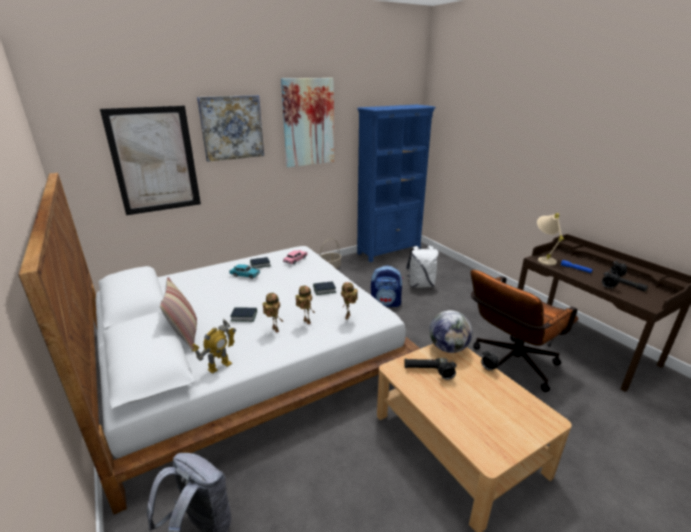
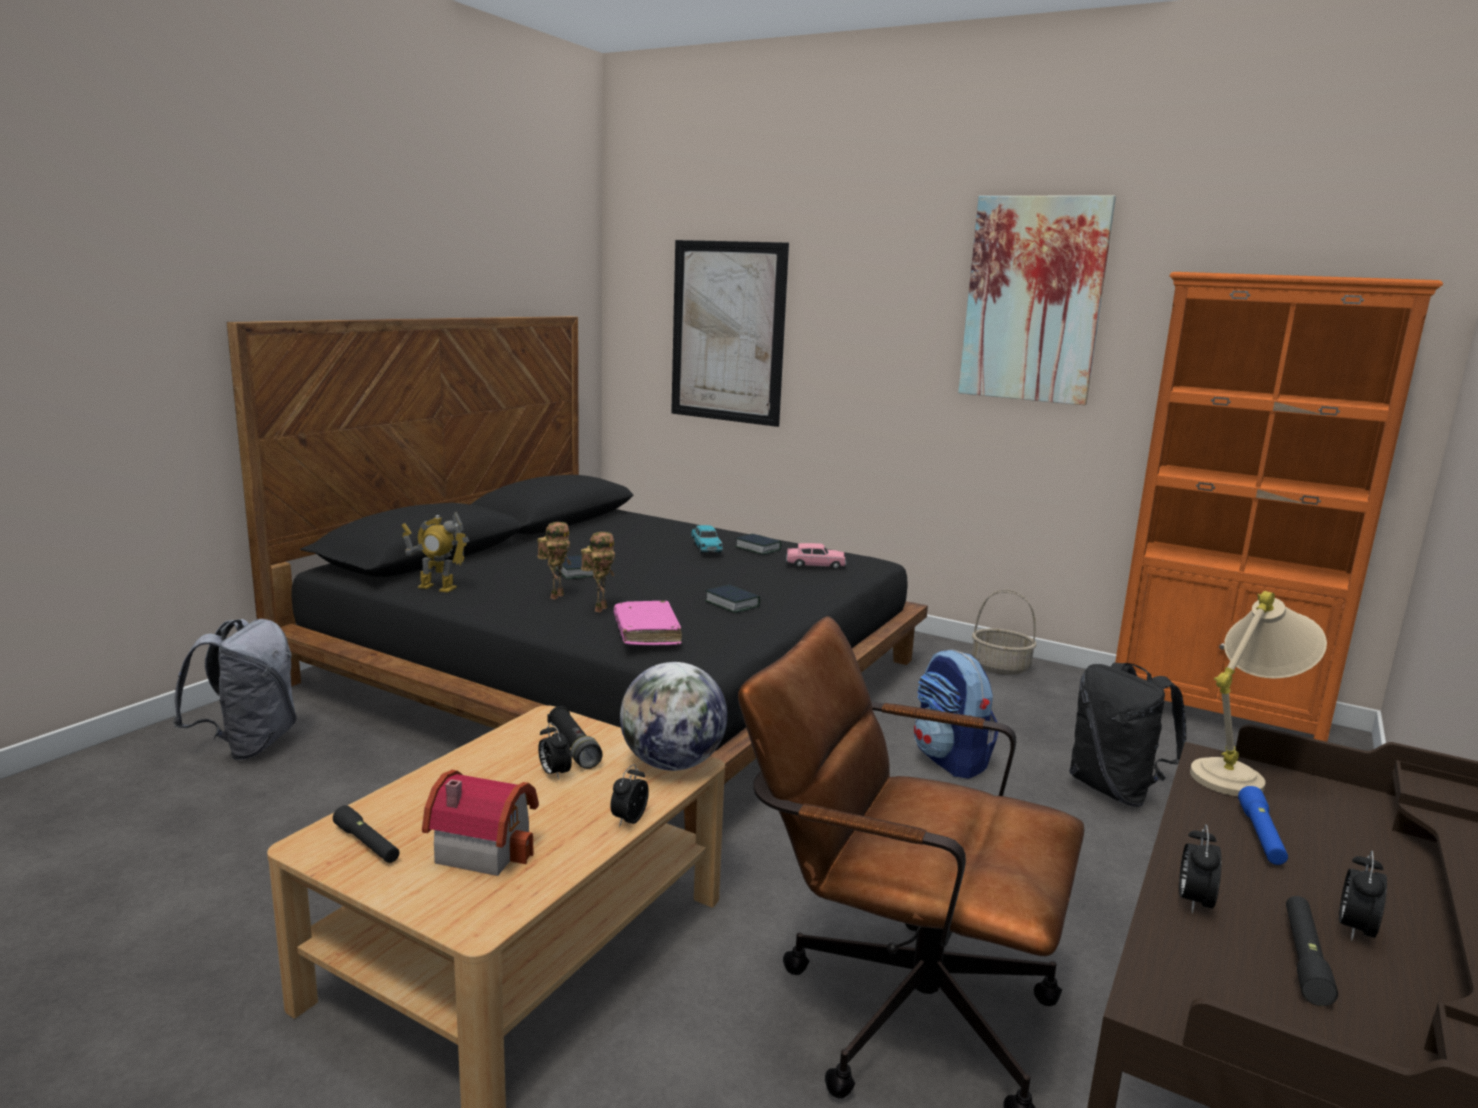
camera: 60 degrees right, 10 degrees down
(185, 336) = (496, 557): pillow -> none
(232, 128) = (861, 291): picture -> none
(247, 353) = (616, 673): white bed -> black bed
(348, 317) = (646, 632): toy robot -> pink book
(389, 251) = (1216, 714): blue bookcase -> orange bookcase
(420, 285) = (1115, 790): white backpack -> black backpack
(491, 442) = (367, 843): none -> black flashlight
(500, 408) = (483, 846): none -> toy house

